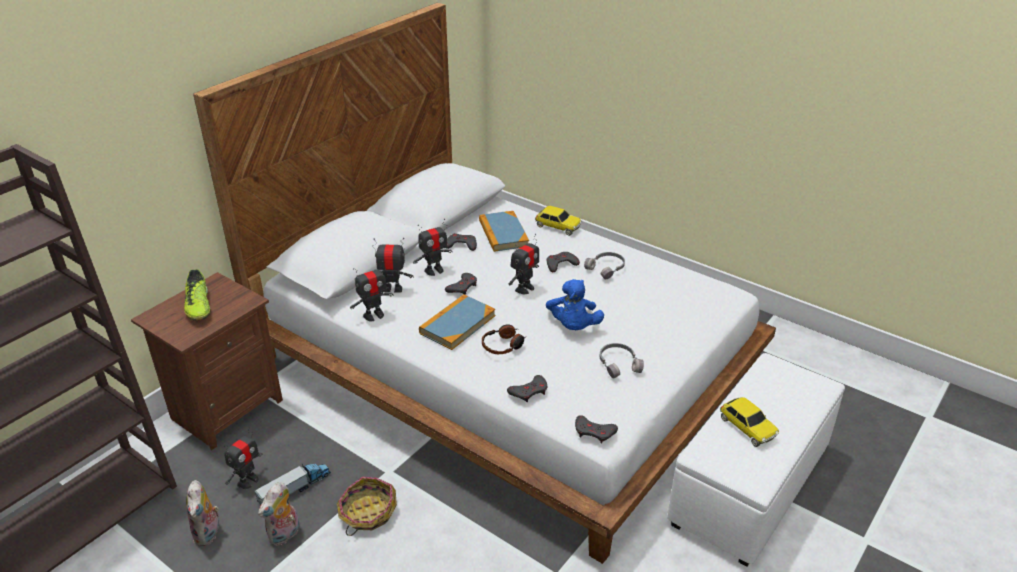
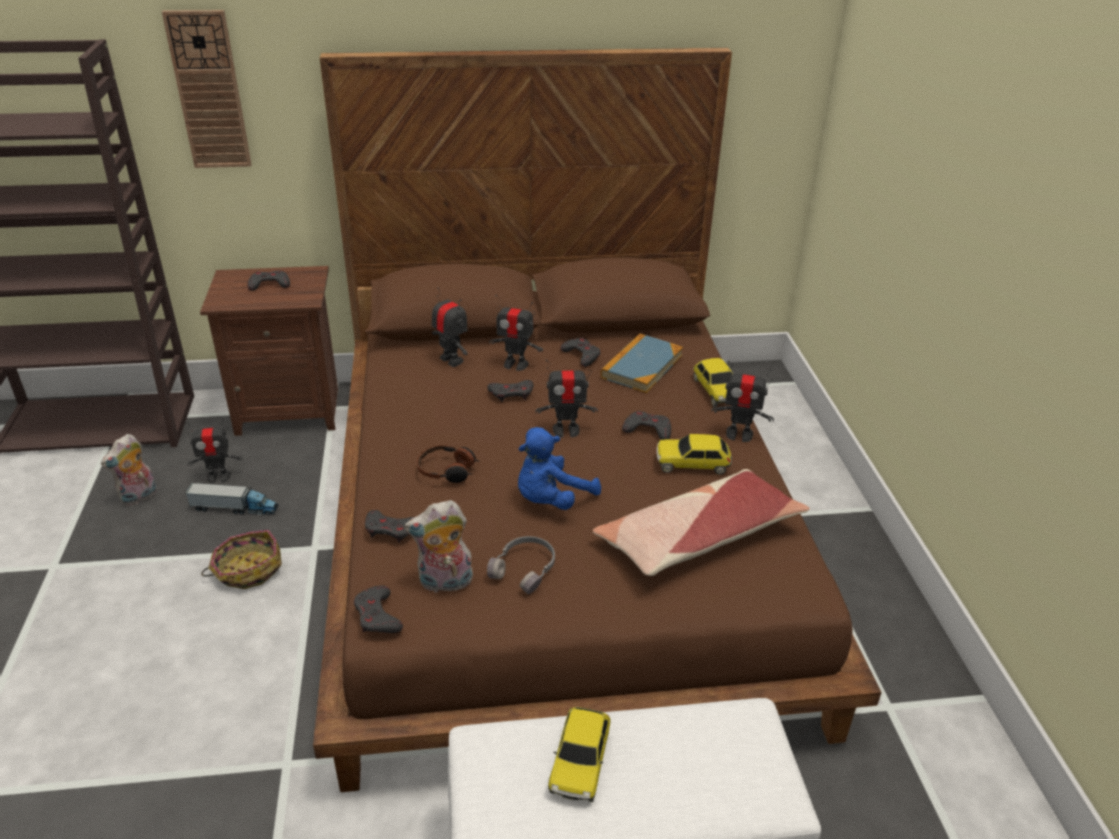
camera: 45 degrees right, 0 degrees up
(103, 159) = (209, 91): none -> wall clock
(198, 306) = (269, 284): shoe -> grey game controller
(285, 535) = (174, 539): plush toy -> plush toy (444, 583)
(373, 315) = (396, 373): toy robot -> toy robot (739, 434)
(457, 324) = (445, 424): book -> none
(509, 365) = (559, 527): white bed -> brown bed
(606, 268) = (692, 464): grey headphones -> toy car
(661, 300) = (698, 537): none -> pillow

